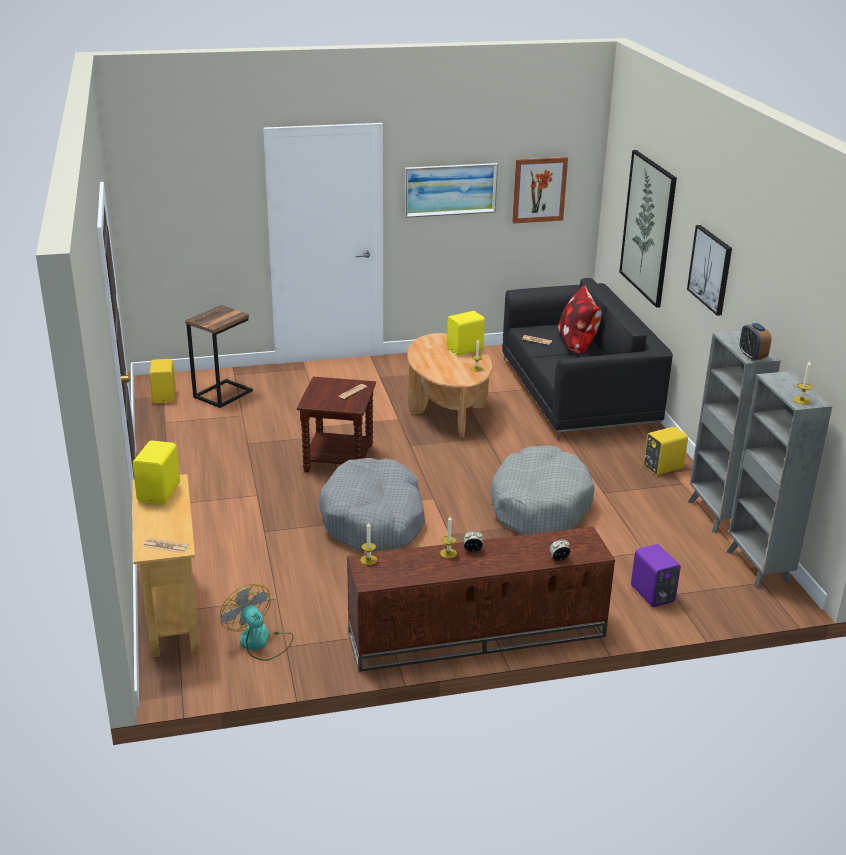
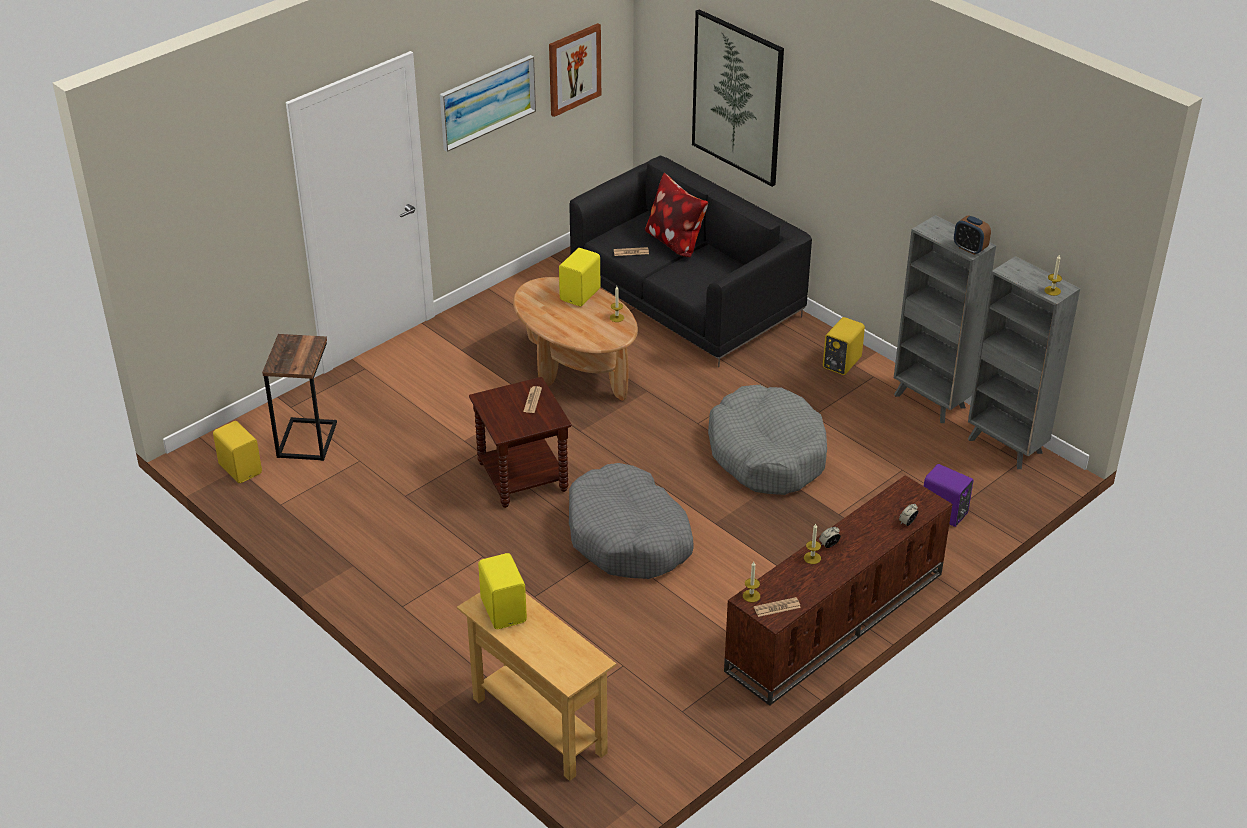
camera: 30 degrees left, 10 degrees up
(166, 546) = (579, 666): newspaper -> newspaper (777, 607)
(260, 642) = (654, 718): fan -> none
(710, 269) = (862, 149): picture -> none

